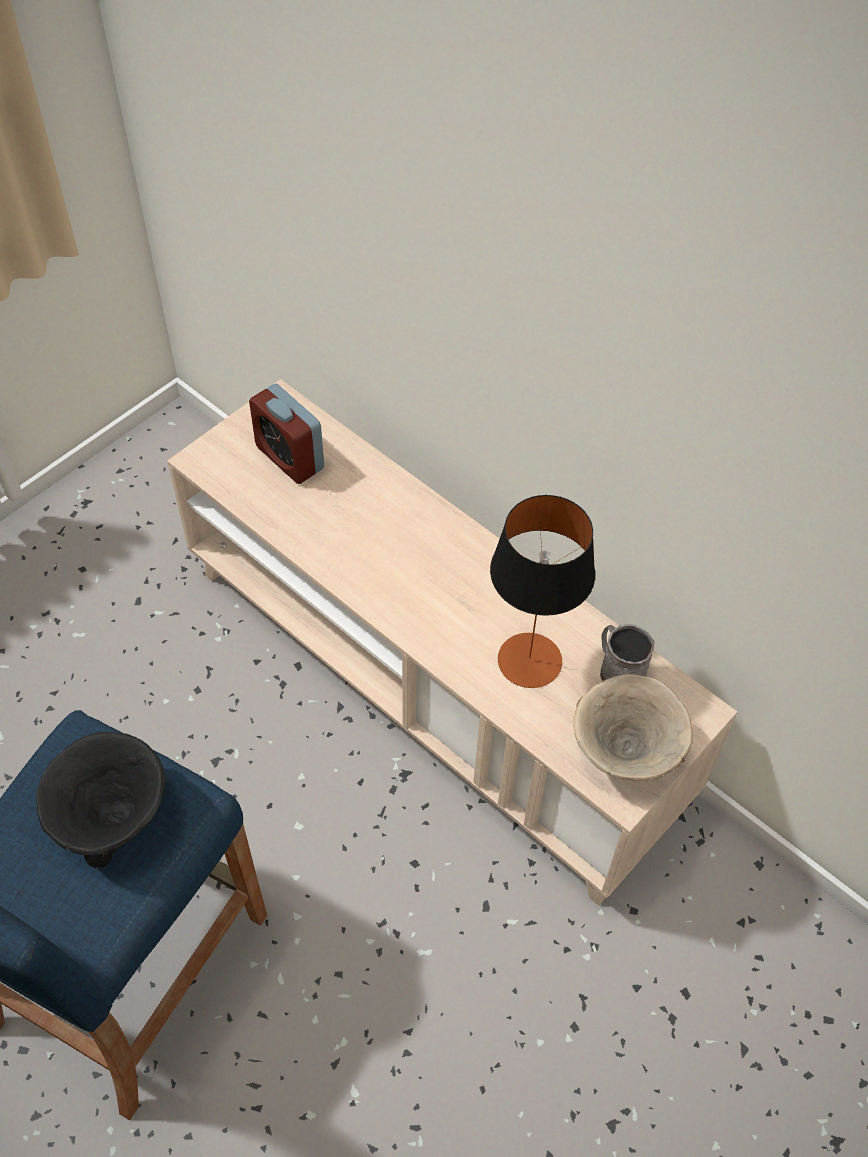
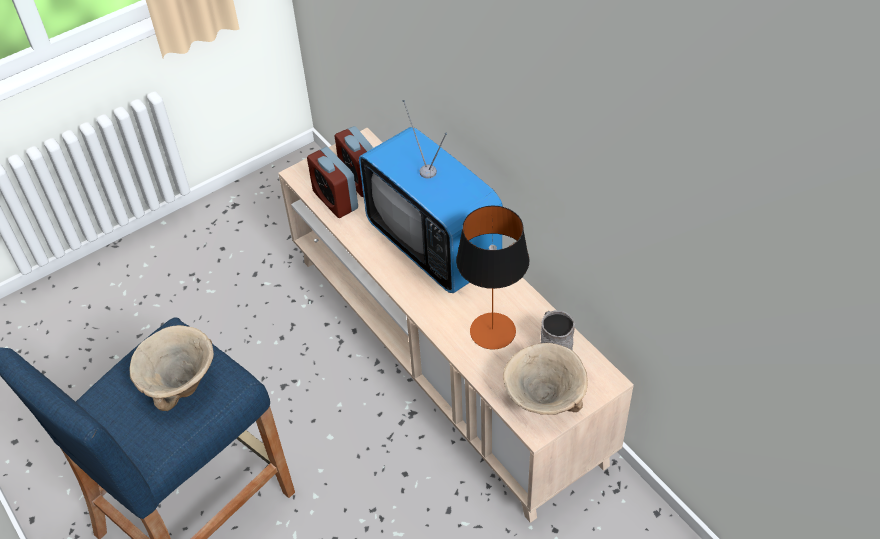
camera: 15 degrees right, 5 degrees down
(111, 818) = (180, 384): black bowl -> beige bowl
(261, 493) = (335, 200): none -> alarm clock
(417, 544) = (434, 245): none -> television

